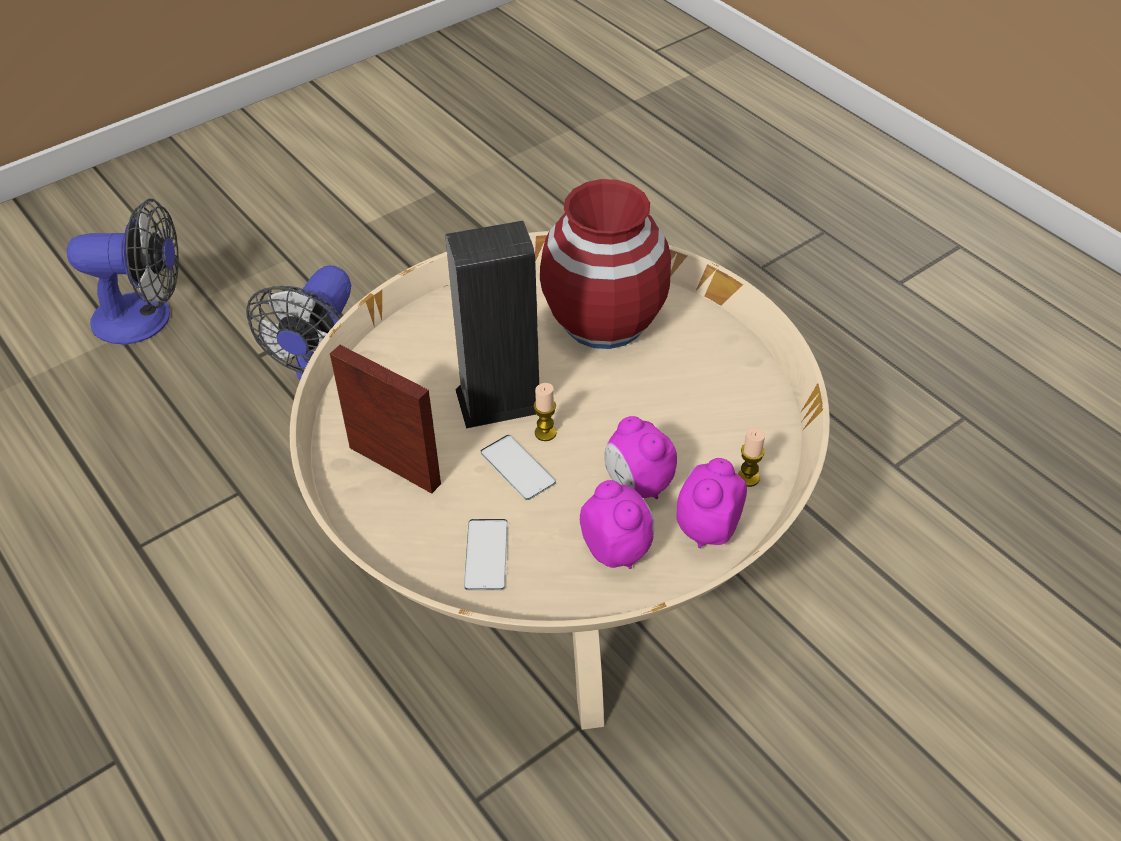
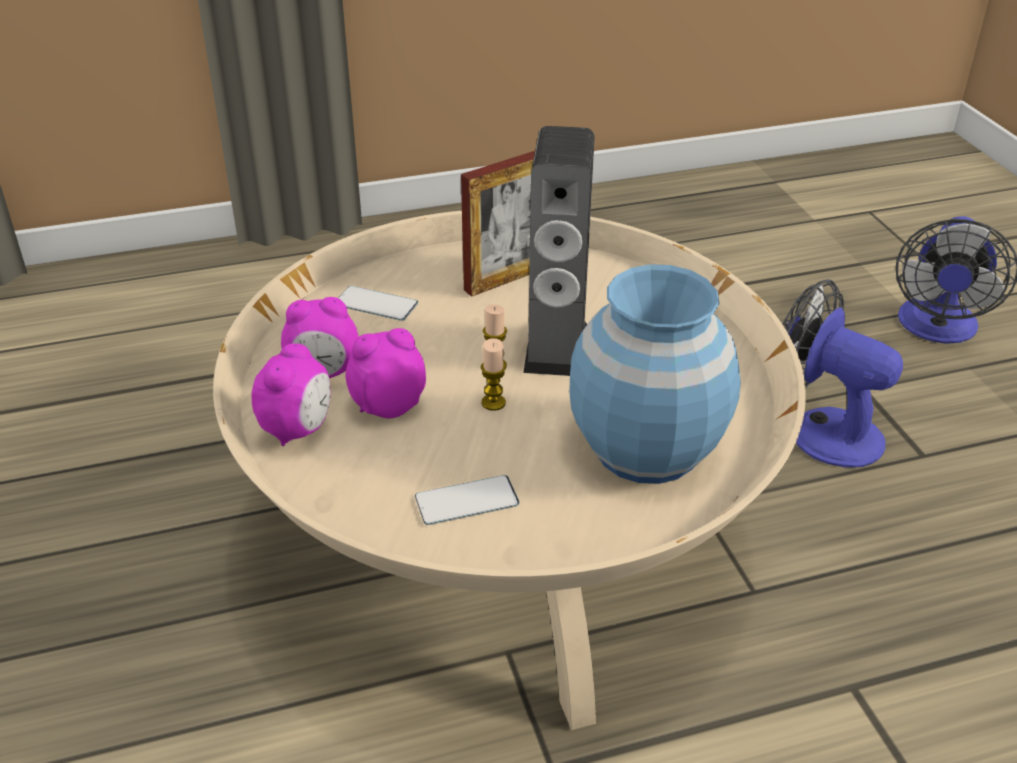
camera: 110 degrees right, 10 degrees down
(517, 467) = (461, 340): phone -> phone (467, 501)
(603, 320) = (647, 448): red vase -> blue vase
(707, 528) = (298, 429): alarm clock -> alarm clock turned 60 degrees clockwise
(748, 478) = (340, 485): candle -> candle (493, 403)

